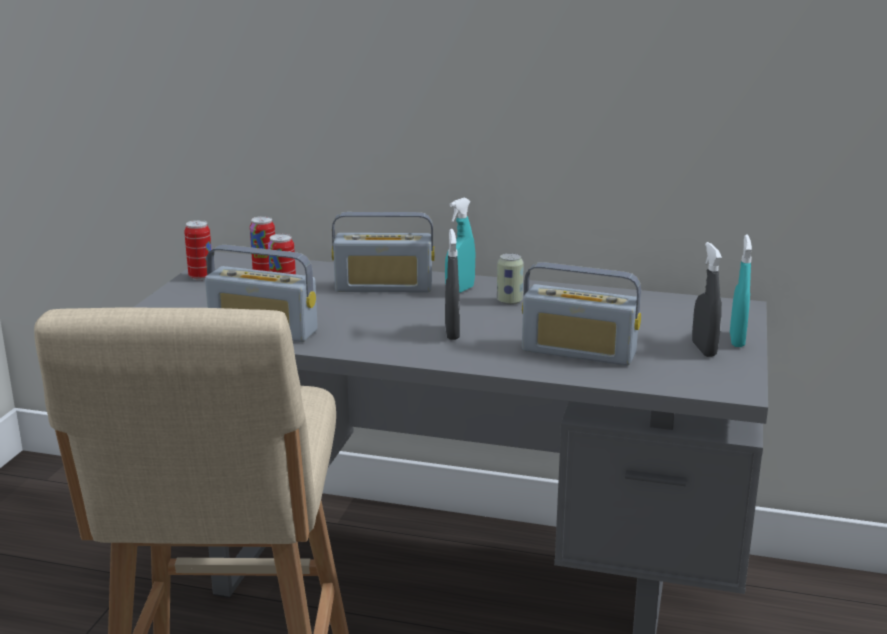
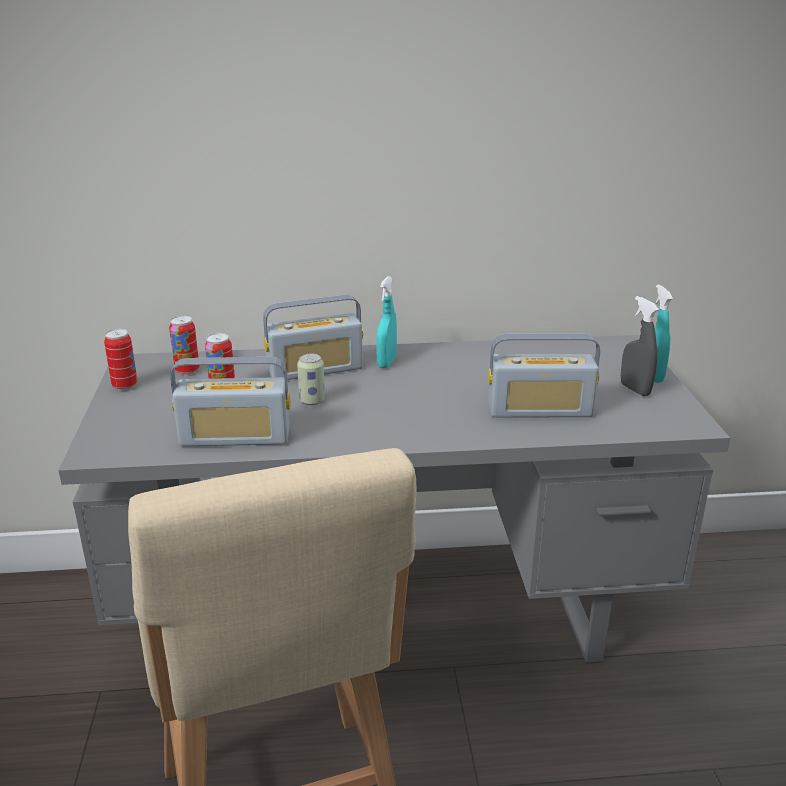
camera: 20 degrees left, 5 degrees up
(452, 333) = (415, 409): grey spray bottle -> none
(509, 301) = (438, 367): can -> can (312, 401)

